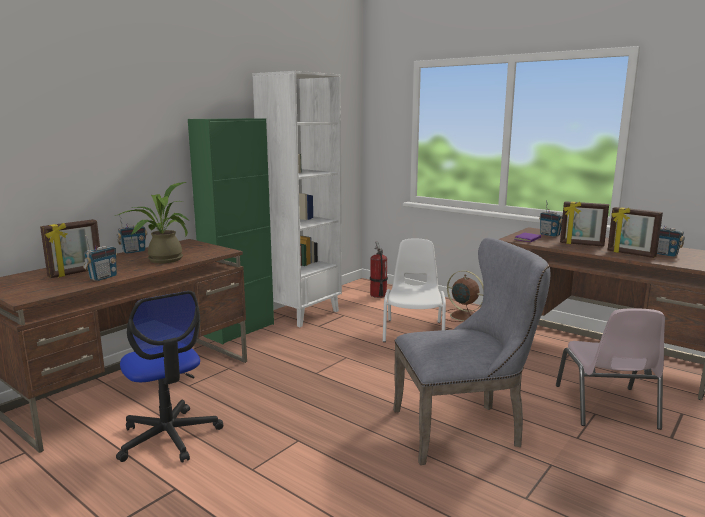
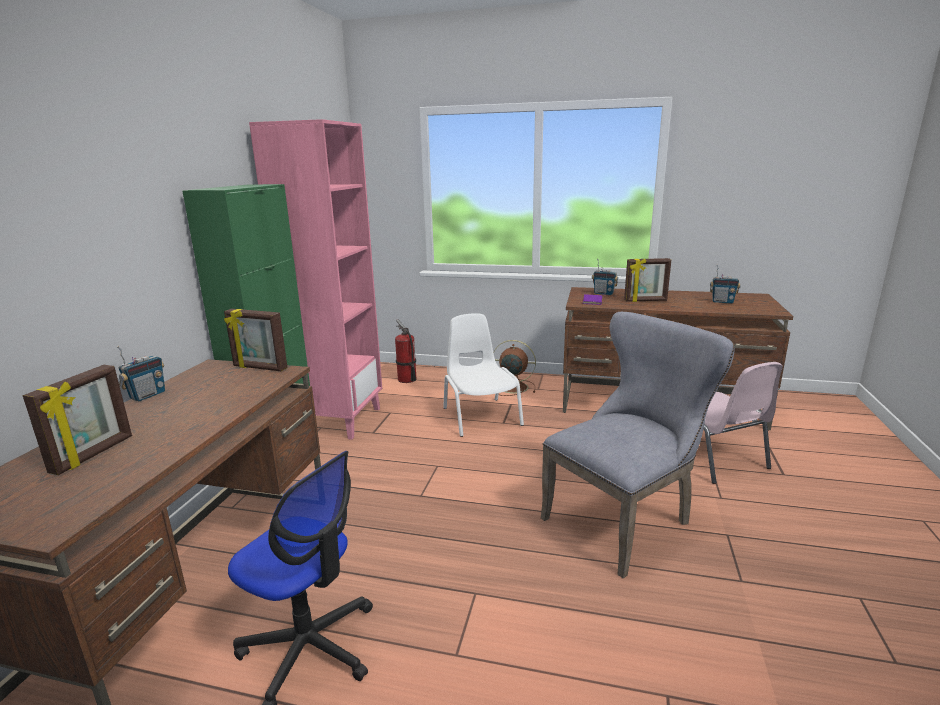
camera: 25 degrees left, 5 degrees up
(103, 277) = (153, 453): radio -> none
(161, 260) = (211, 403): potted plant -> none
(302, 313) = (340, 420): white bookcase -> pink bookcase
(631, 254) = (698, 305): picture frame -> picture frame (259, 368)

